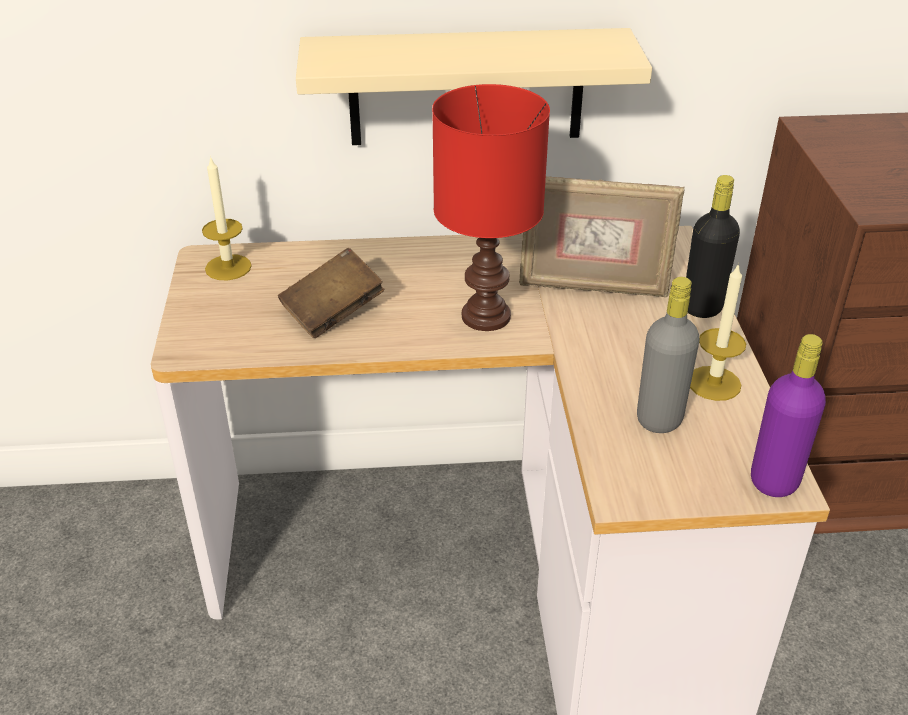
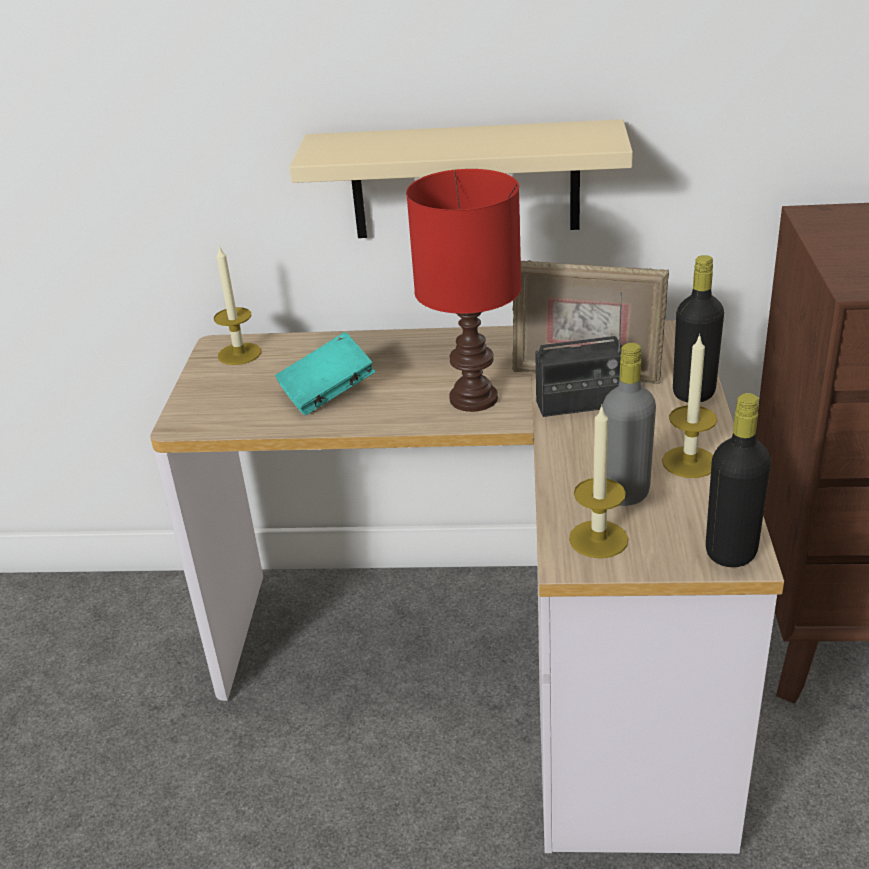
camera: 10 degrees right, 5 degrees down
(333, 312) = (327, 393): brown book -> turquoise book
(593, 321) = (579, 404): none -> radio
(644, 471) = (598, 539): none -> candle
(774, 481) = (731, 552): purple bottle -> black bottle

